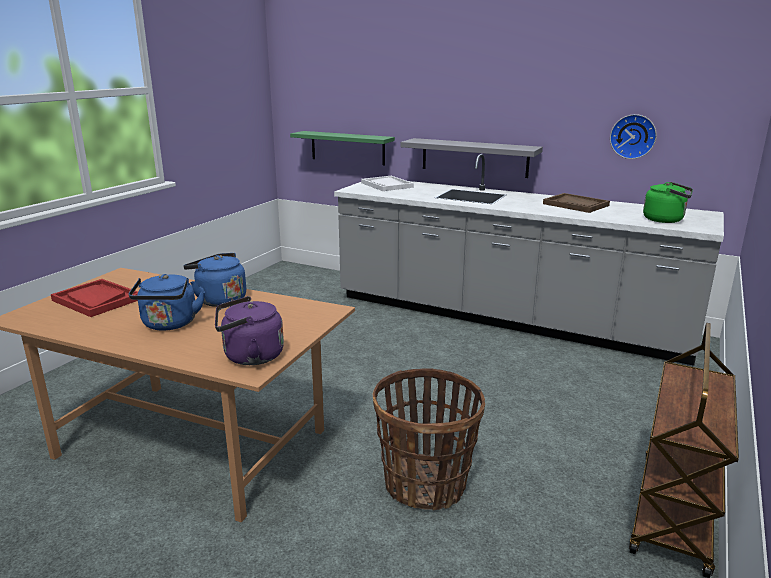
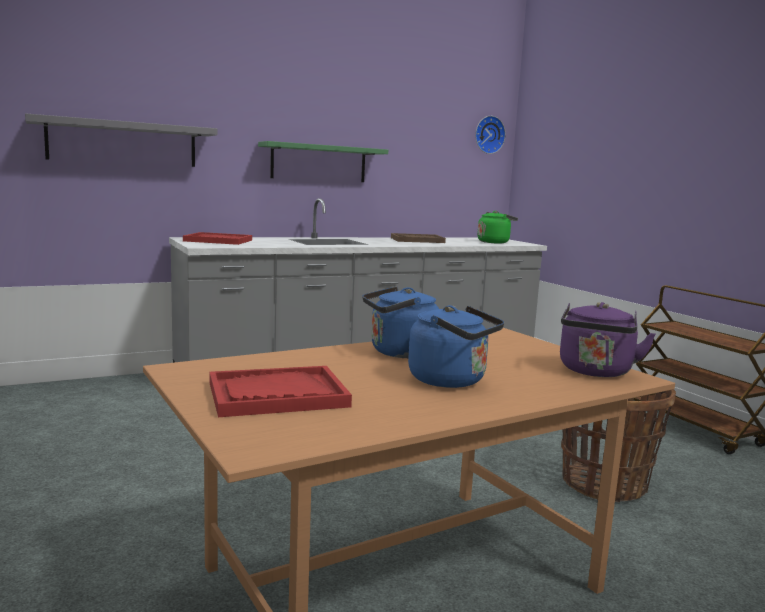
camera: 55 degrees left, 10 degrees down
(347, 148) = (123, 201): green shelf -> green shelf (319, 163)
(387, 185) = (218, 240): white tray -> red tray
(474, 157) = (295, 205): grey shelf -> grey shelf (123, 143)
(633, 136) = (433, 179): wall clock -> wall clock (488, 135)

